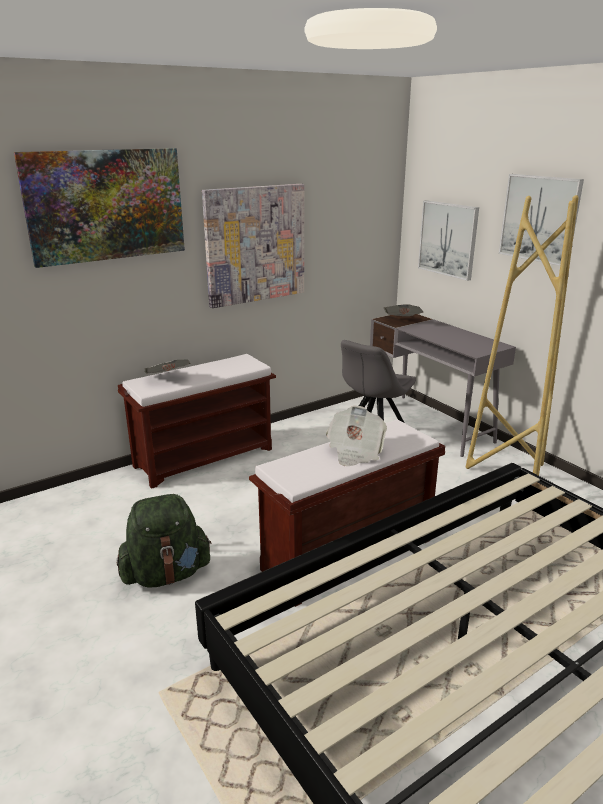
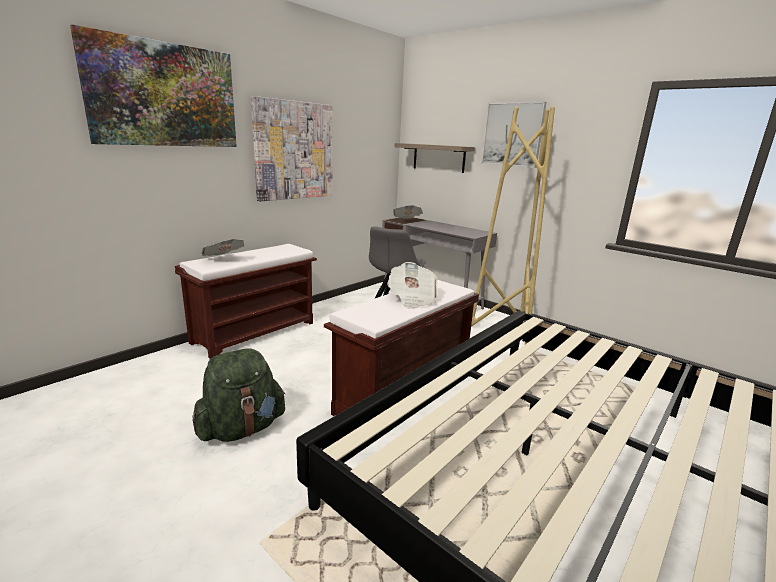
camera: 15 degrees left, 5 degrees down
(448, 239) = (438, 157): picture -> shelf

